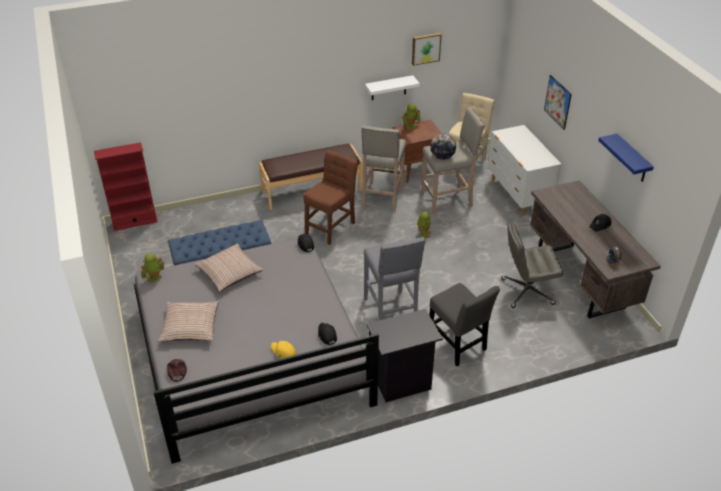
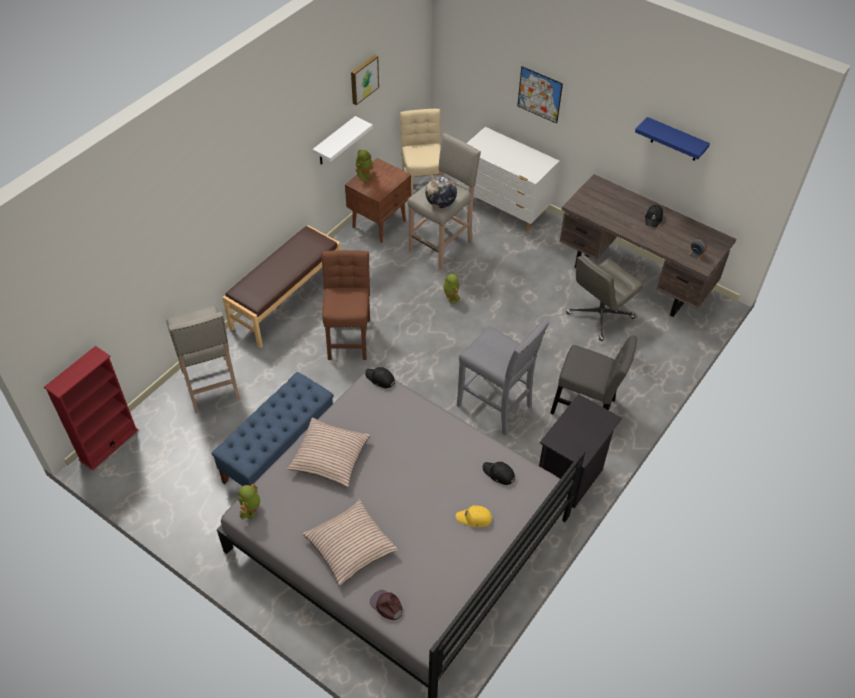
camera: 35 degrees left, 10 degrees up
(382, 198) = (372, 274): beige stool -> beige stool (211, 386)

